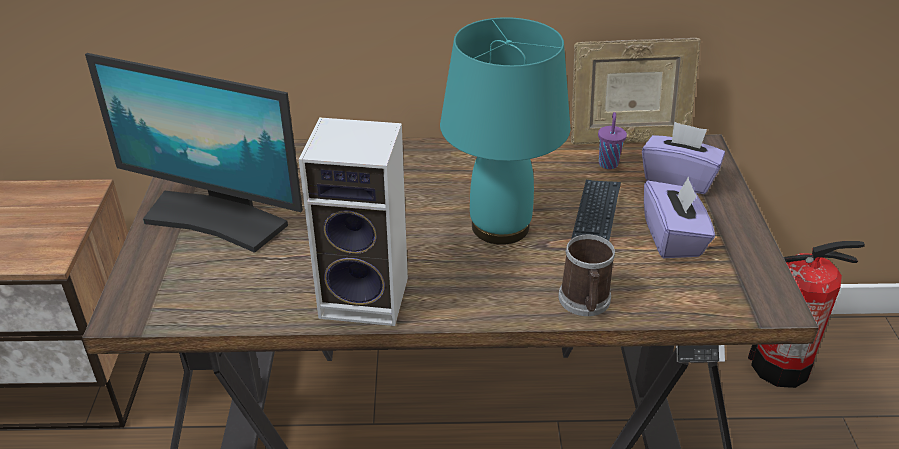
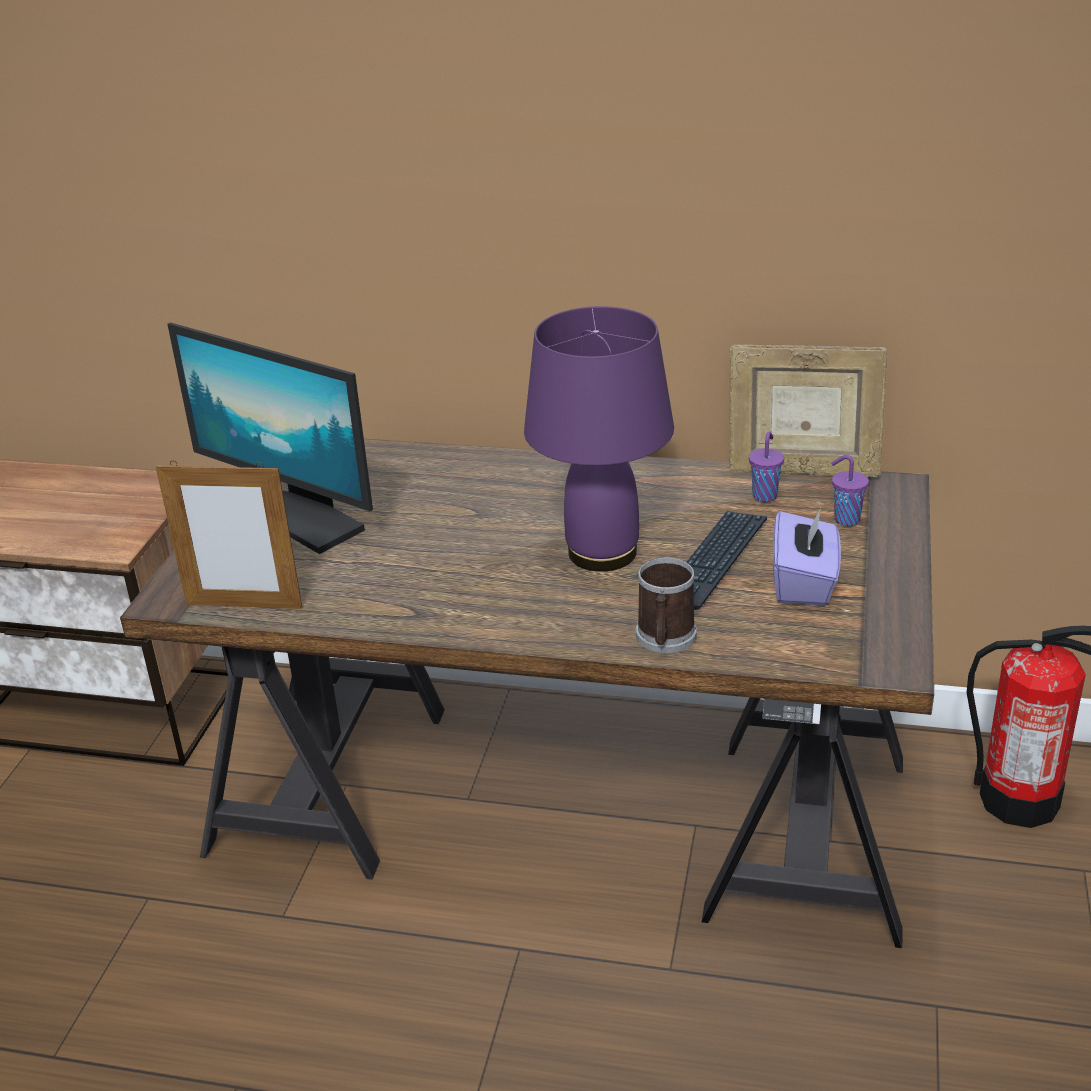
camera: 15 degrees right, 5 degrees down
(201, 312) = (244, 606): none -> picture frame
(368, 297) = (424, 609): speaker -> none
(499, 226) = (601, 552): turquoise table lamp -> purple table lamp
(678, 179) = (845, 520): purple tissue box -> purple cup

